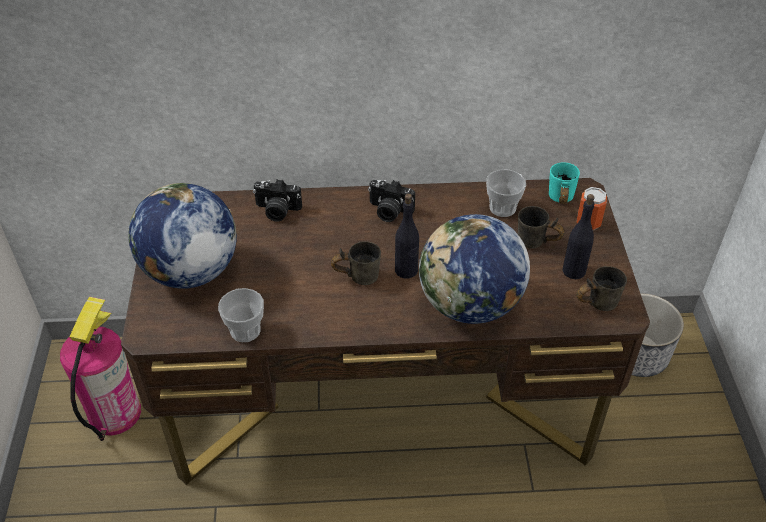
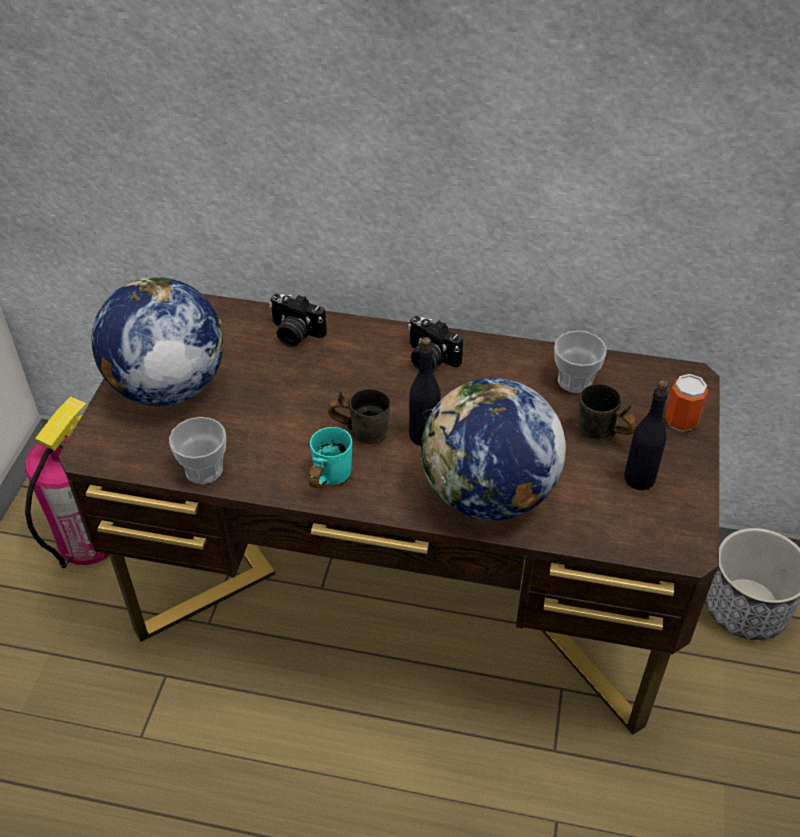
camera: 15 degrees right, 0 degrees up
(557, 200) = (650, 384): turquoise mug -> turquoise mug (325, 478)
(595, 302) = (653, 524): grey mug -> none

